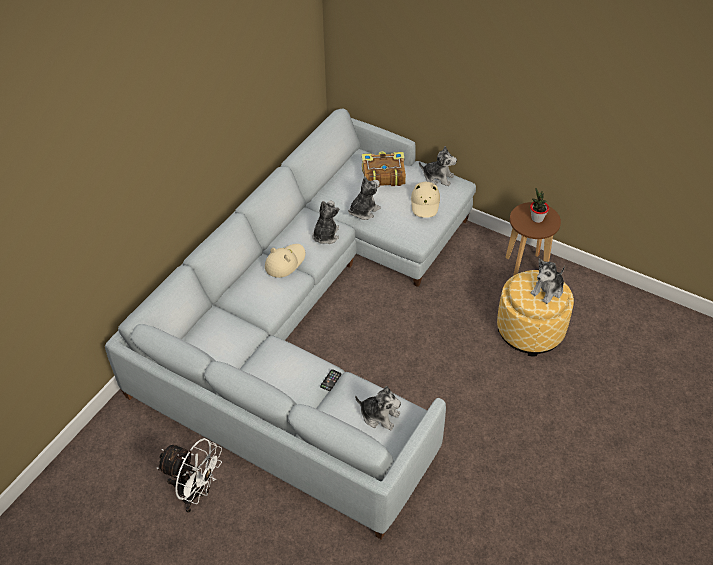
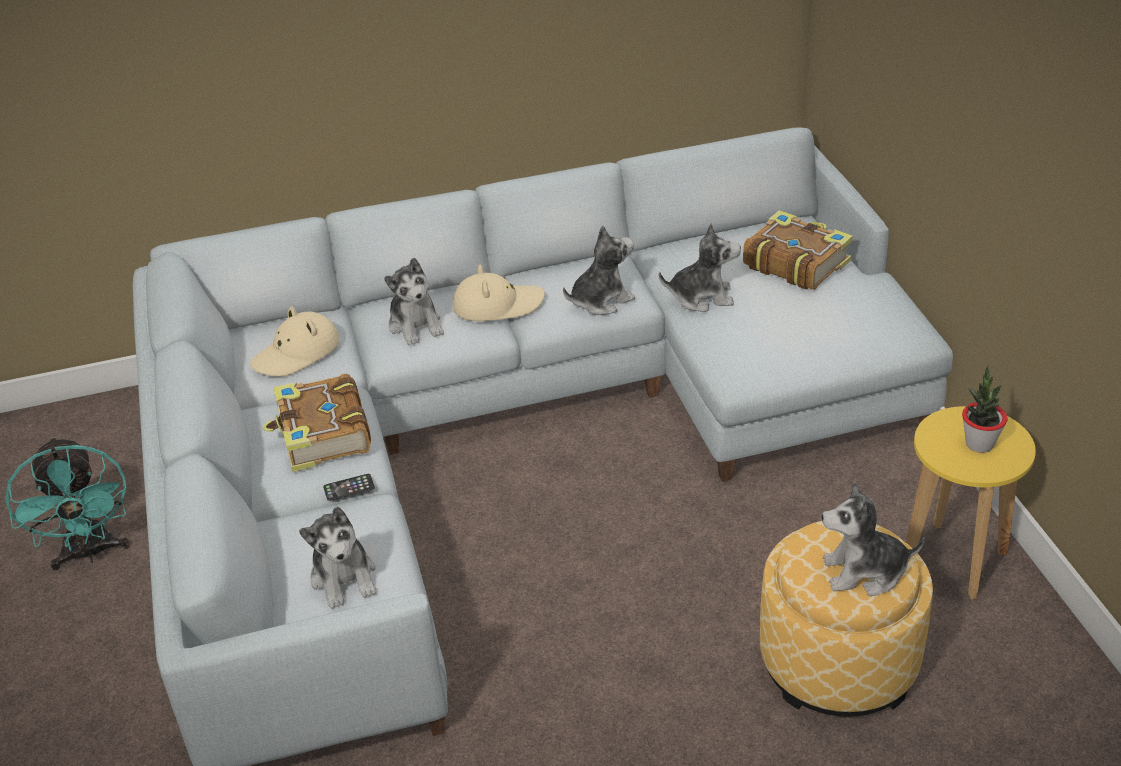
camera: 45 degrees right, 10 degrees down
(196, 493) = (90, 553): white fan -> turquoise fan
(290, 366) = (322, 436): none -> book
(425, 203) = (815, 333): beige hat -> beige hat (297, 353)
(438, 177) = (890, 309): plush toy -> plush toy (416, 325)
(526, 268) = (954, 561): brown stool -> yellow stool

